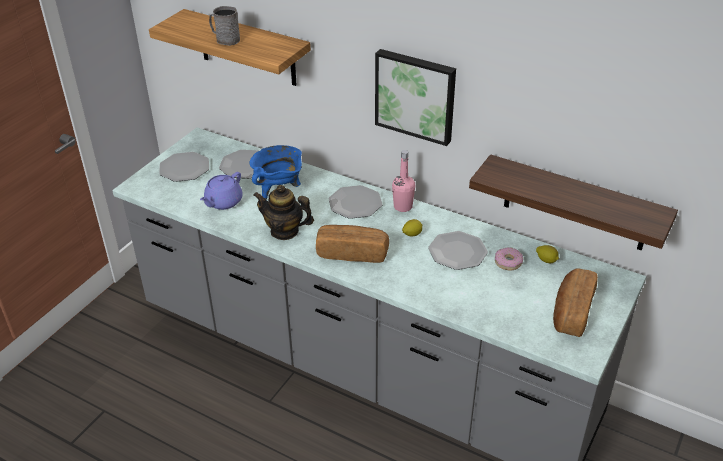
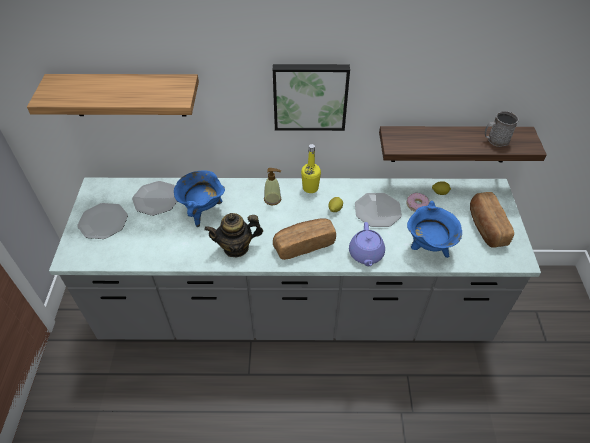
camera: 30 degrees left, 10 degrees up
(223, 202) = (163, 241): purple teapot -> purple teapot (366, 254)
(225, 39) = (116, 95): grey mug -> grey mug (495, 140)
(355, 203) = (272, 199): plate -> soap dispenser
(403, 207) = (310, 188): pink bottle -> yellow bottle
(483, 305) = (428, 247): none -> blue cooking pot

